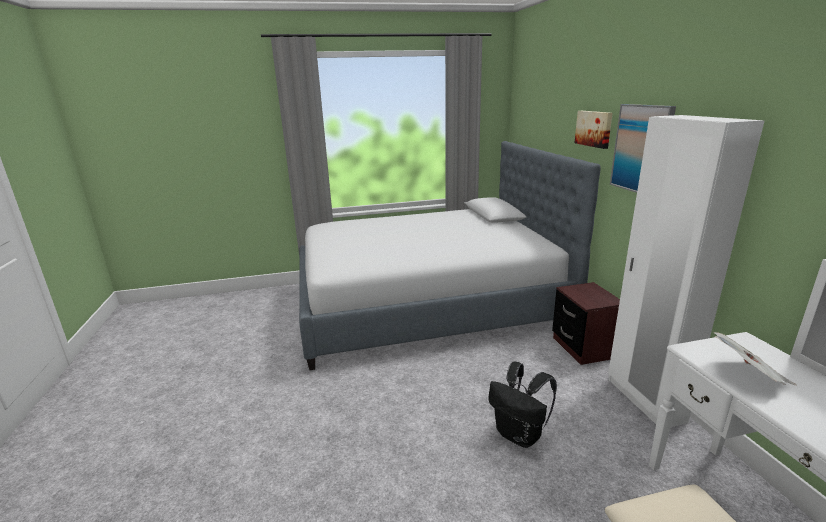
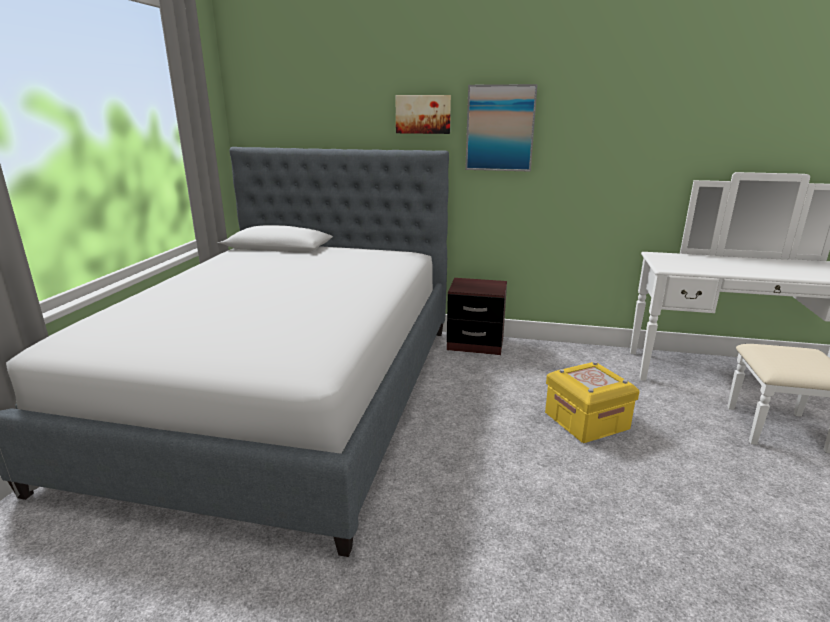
camera: 65 degrees left, 0 degrees up
(520, 435) = (586, 421): black backpack -> yellow storage box
(644, 400) = (565, 351): white wardrobe -> none
(749, 376) = (703, 267): newspaper -> none

